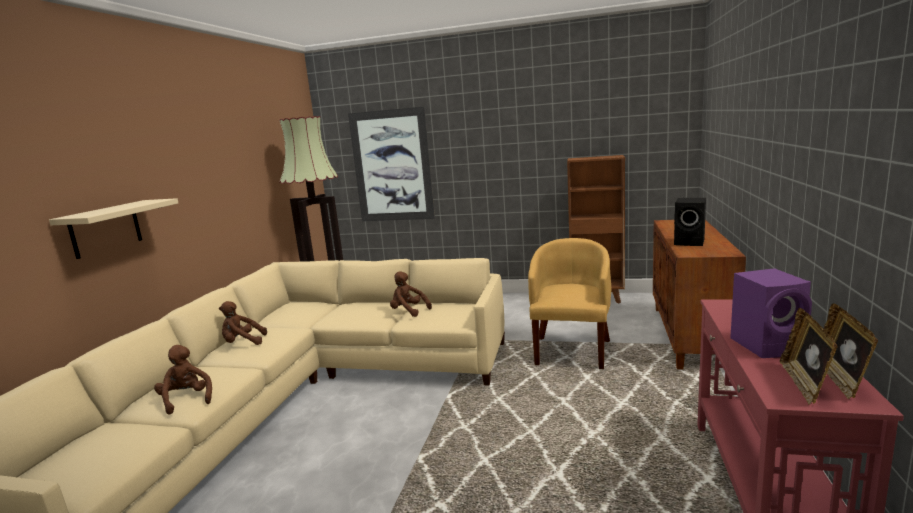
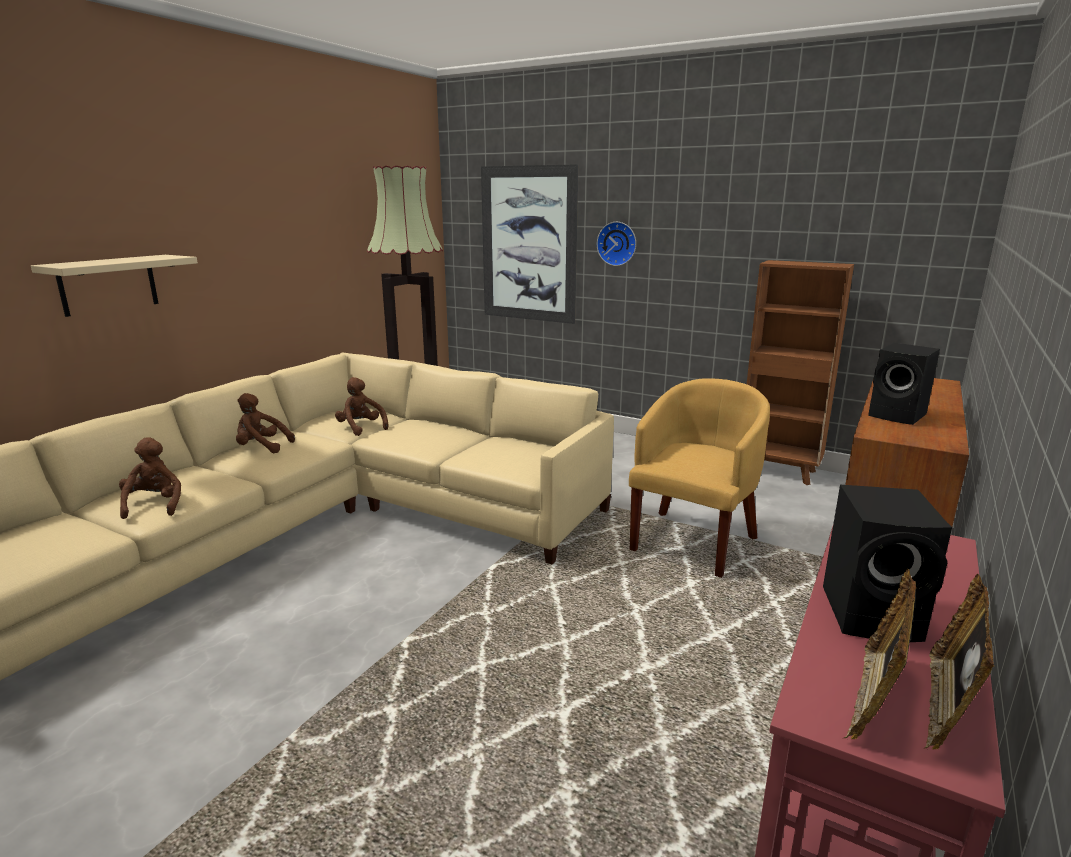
camera: 15 degrees right, 5 degrees up
(408, 311) = (474, 444): brown plush toy -> brown plush toy (361, 428)
(460, 158) = (617, 243): none -> wall clock
(768, 346) = (874, 615): purple speaker -> black speaker

